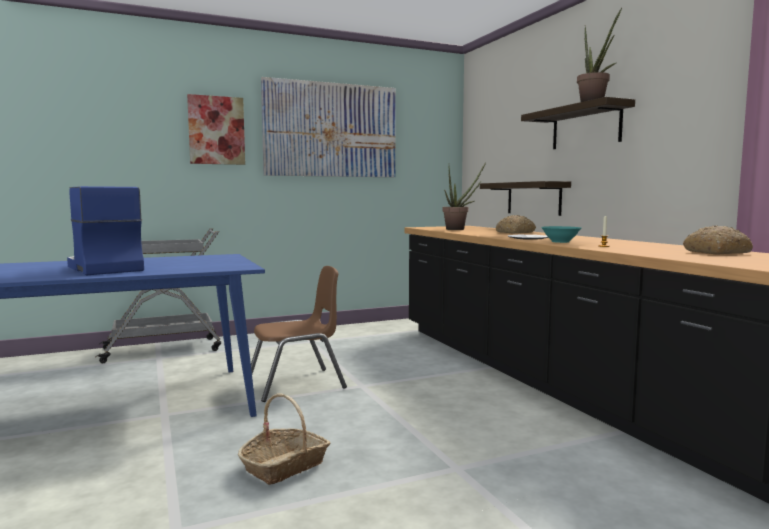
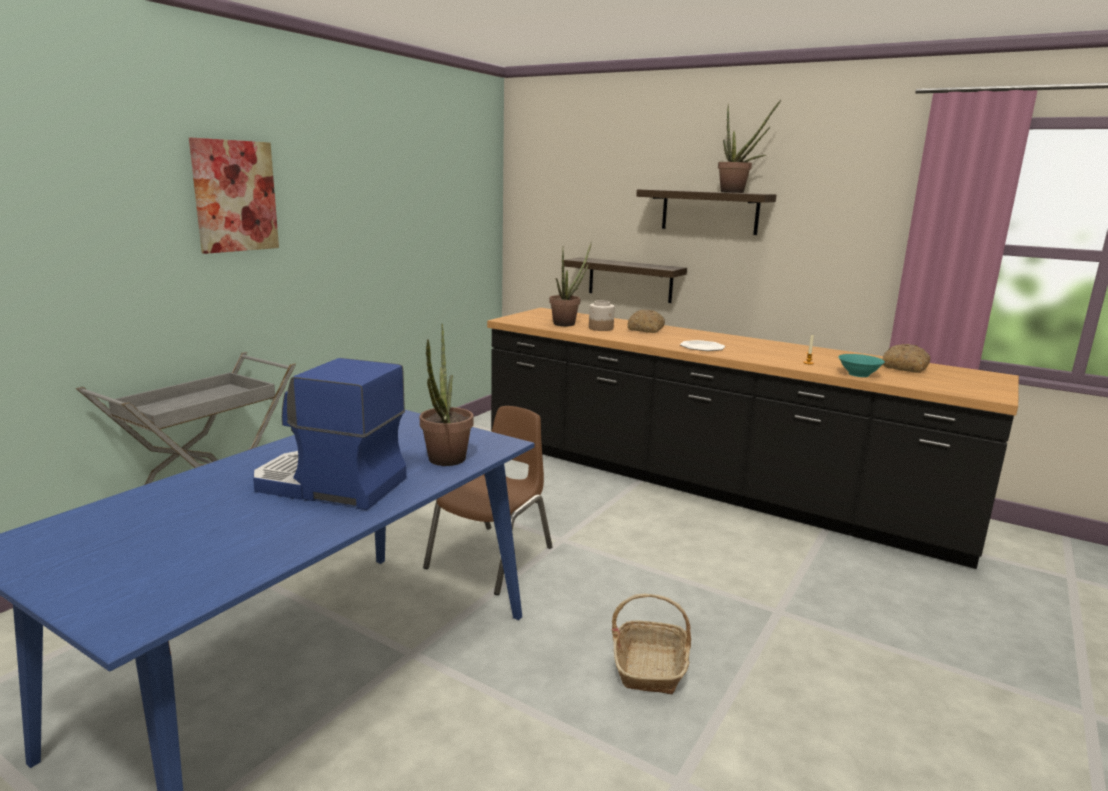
camera: 35 degrees left, 10 degrees up
(185, 269) = (445, 462): none -> potted plant
(331, 130) = (375, 187): picture -> none
(477, 231) = (601, 328): none -> jar
(560, 241) = (750, 354): turquoise bowl -> turquoise bowl (858, 374)

